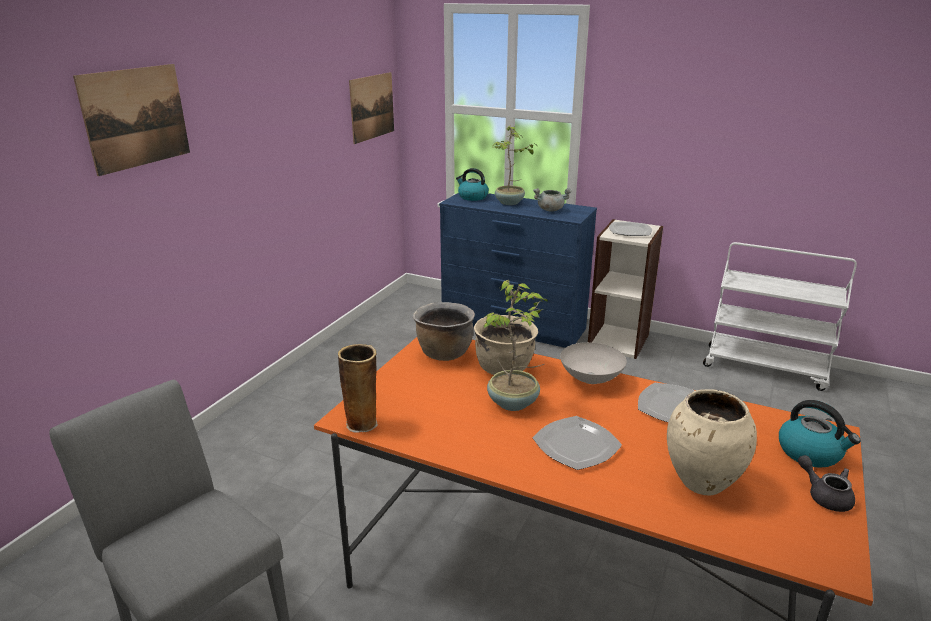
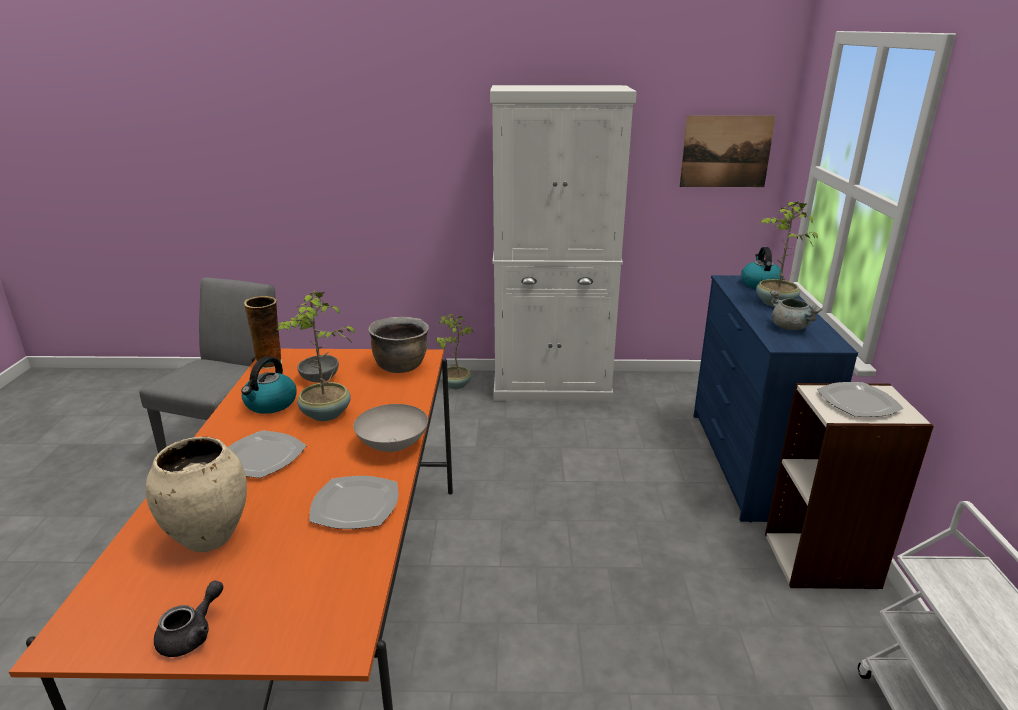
camera: 65 degrees right, 0 degrees up
(136, 117) = (403, 112): picture -> none
(262, 413) = (455, 385): none -> potted plant
(332, 364) = (552, 387): none -> white cabinet
(433, 397) = (319, 379): none -> grey bowl
(504, 368) = (388, 398): beige cooking pot -> none
(810, 453) = (284, 621): kettle -> kettle (270, 404)

